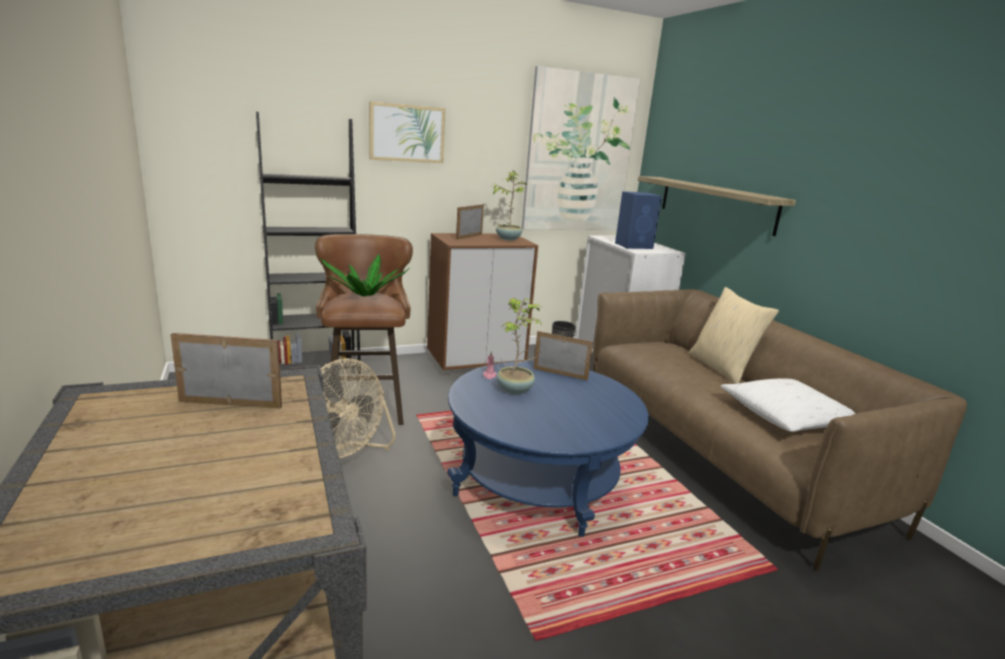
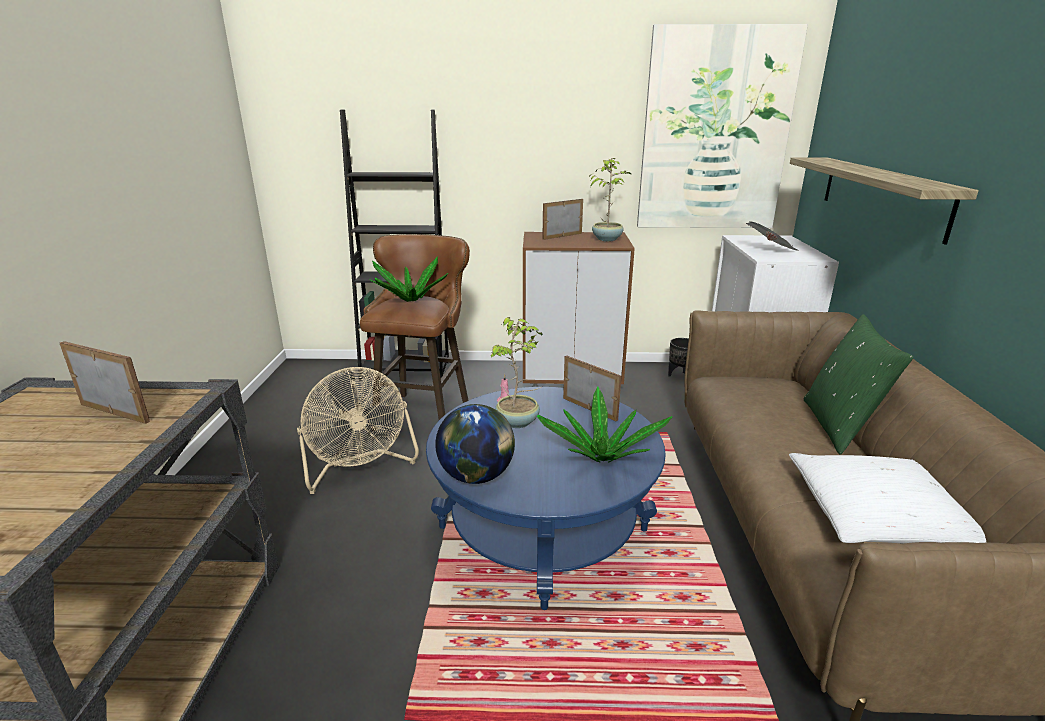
camera: 25 degrees right, 5 degrees up
(407, 133) = (496, 121): picture -> none
(522, 431) = (477, 476): none -> globe
(600, 405) = (601, 457): none -> potted plant
(634, 246) = (770, 250): blue speaker -> newspaper
(722, 368) = (839, 426): beige pillow -> green pillow

